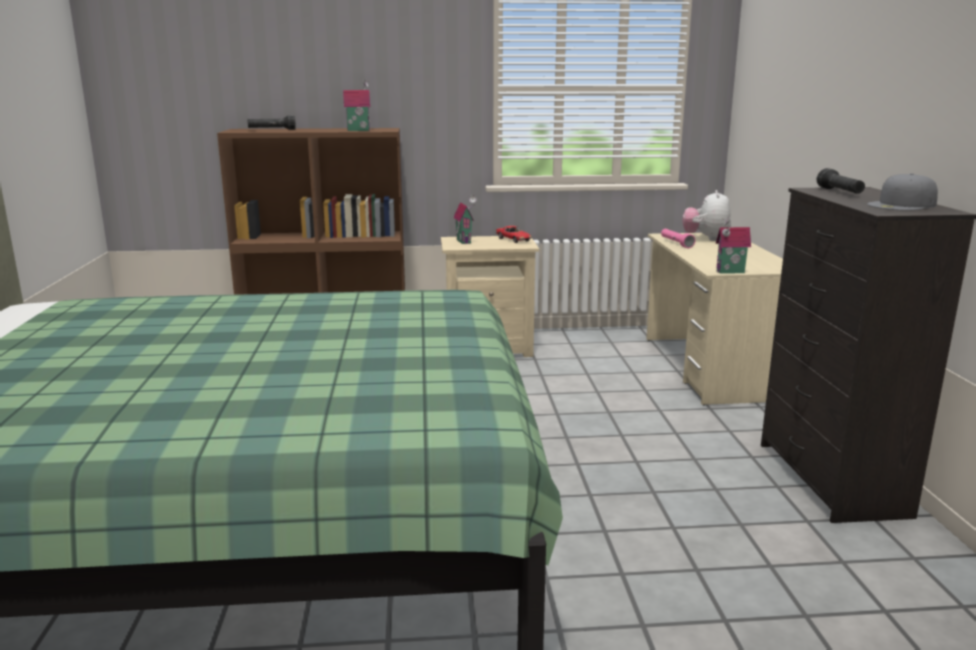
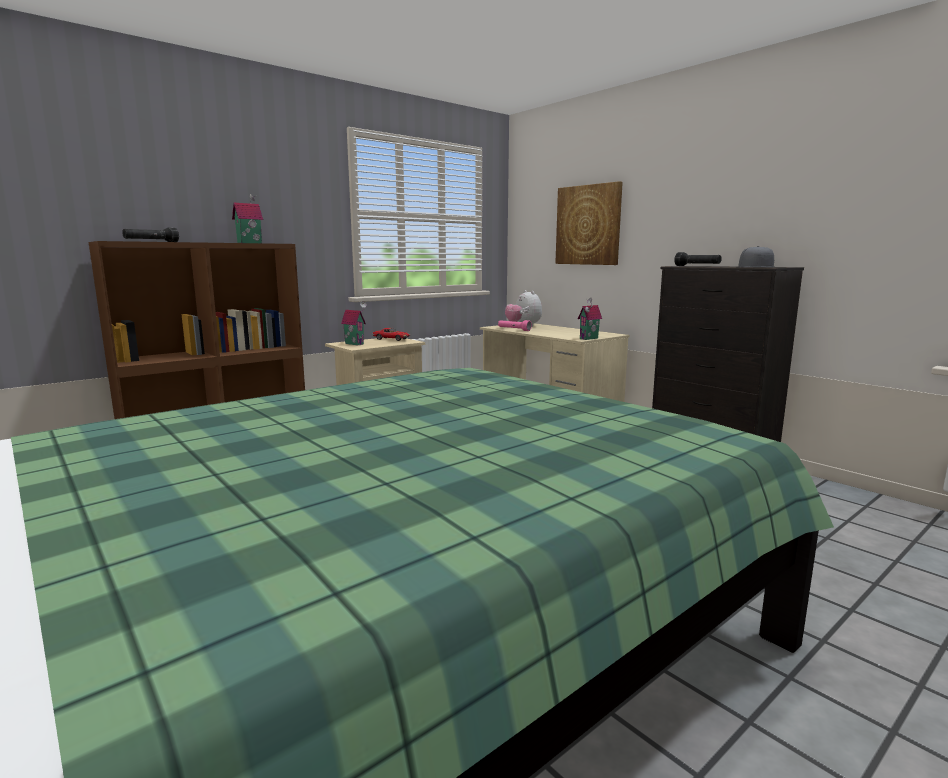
camera: 35 degrees left, 5 degrees down
(795, 106) = (588, 225): none -> picture

